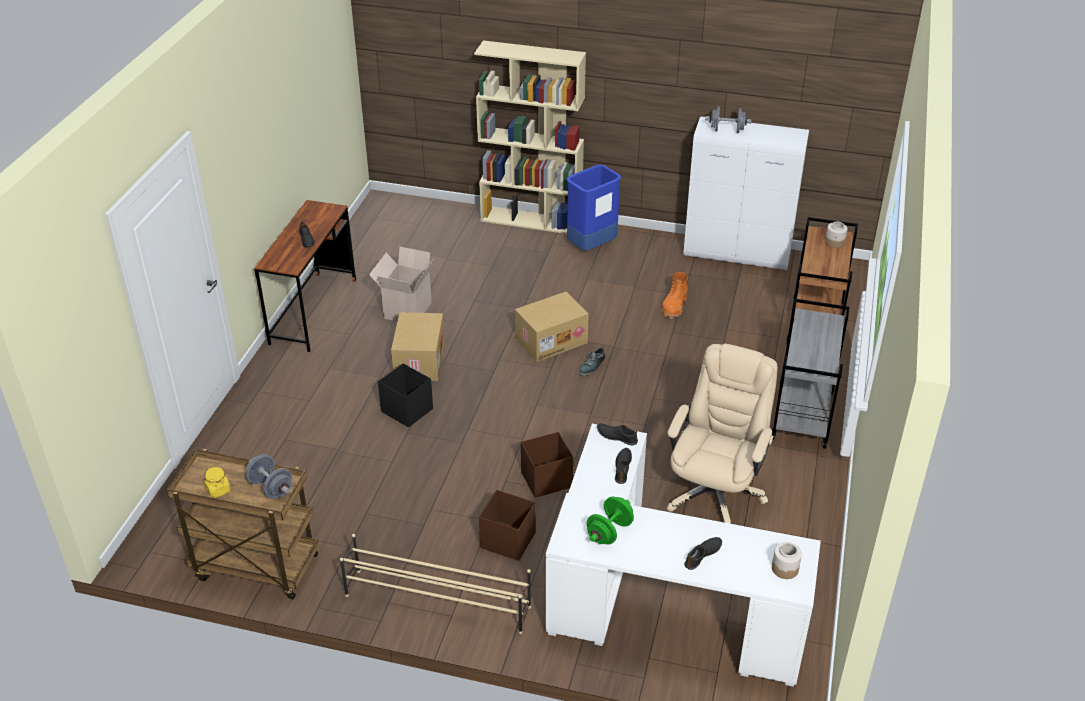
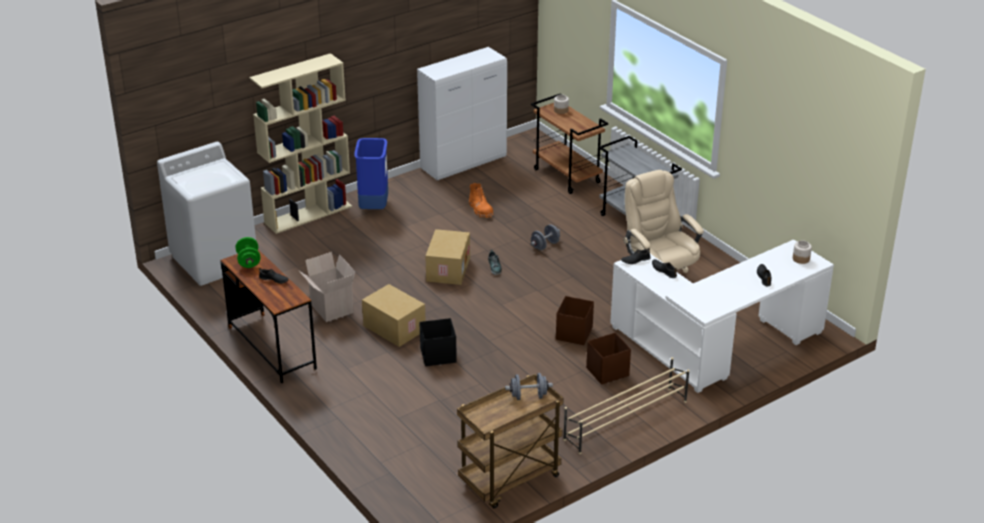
camera: 50 degrees left, 5 degrees down
(218, 490) = (504, 417): yellow jar -> none
(403, 215) = (215, 260): none -> white washing machine
(609, 532) = (713, 296): green dumbbell -> green dumbbell (248, 261)
(727, 130) = (447, 69): grey dumbbell -> grey dumbbell (545, 245)

